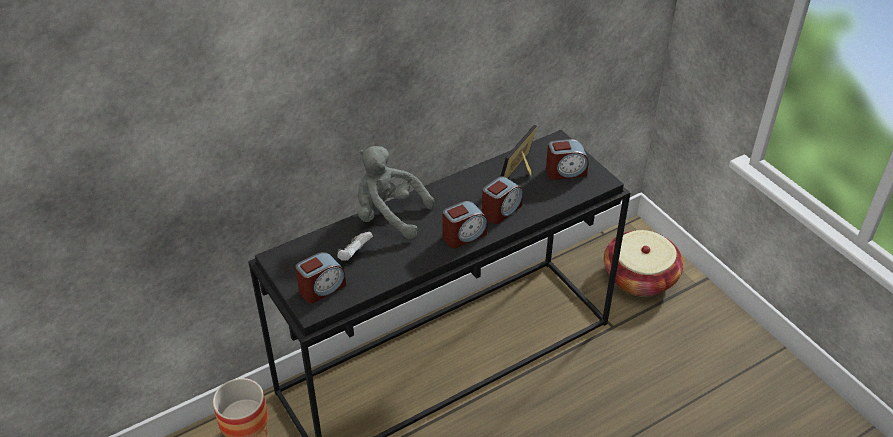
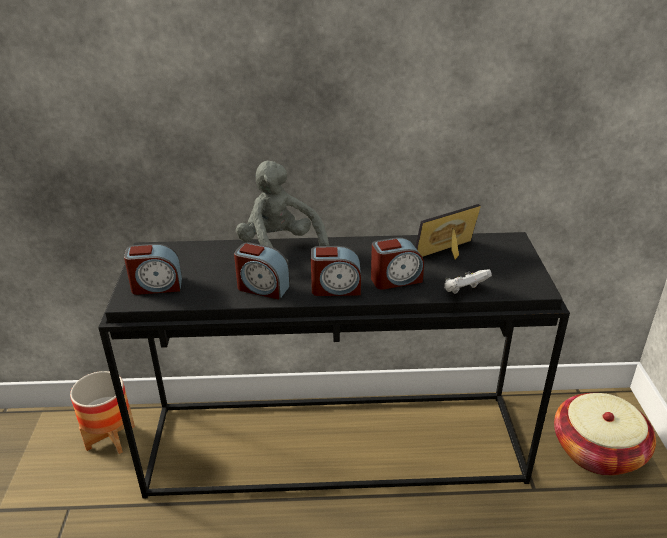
camera: 30 degrees right, 10 degrees down
(354, 254) = (215, 269): white game controller -> white game controller (464, 291)
(565, 171) = (499, 267): alarm clock -> alarm clock (262, 287)

